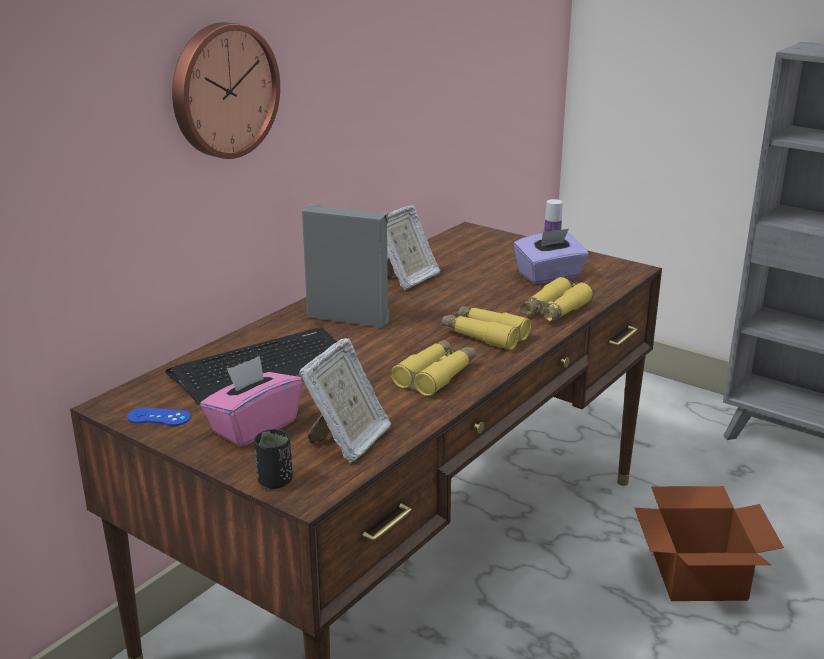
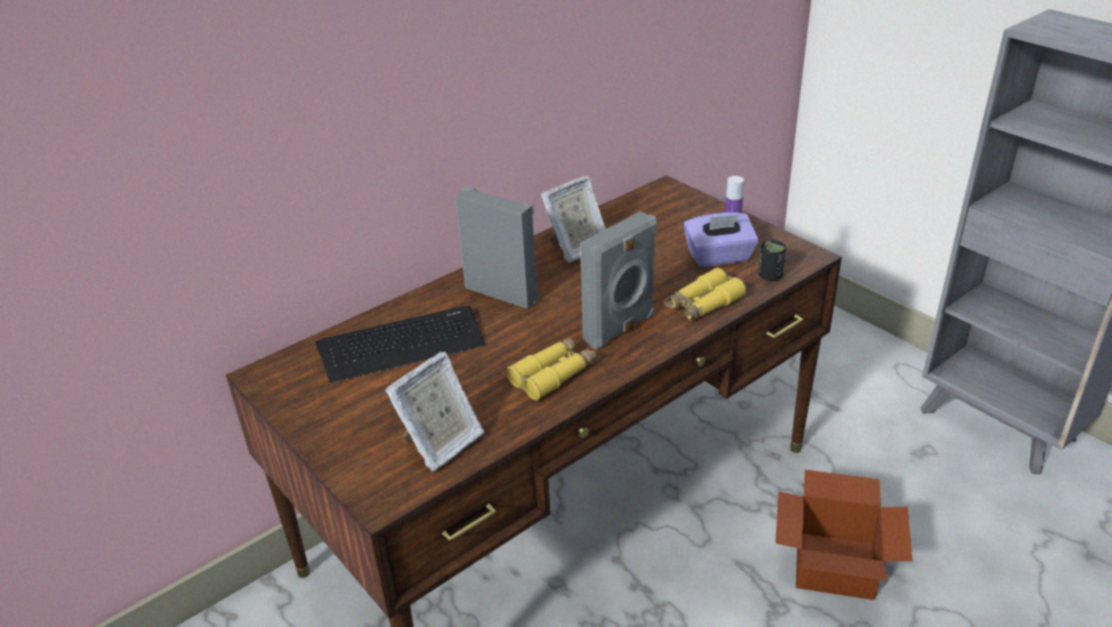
camera: 15 degrees right, 10 degrees up
(159, 417) = (293, 394): blue game controller -> none
(222, 90) = (375, 83): wall clock -> none
(253, 426) = (367, 416): pink tissue box -> none
(275, 481) = (361, 482): black cup -> black cup (770, 276)
(484, 335) = (620, 329): yellow binoculars -> grey speaker

